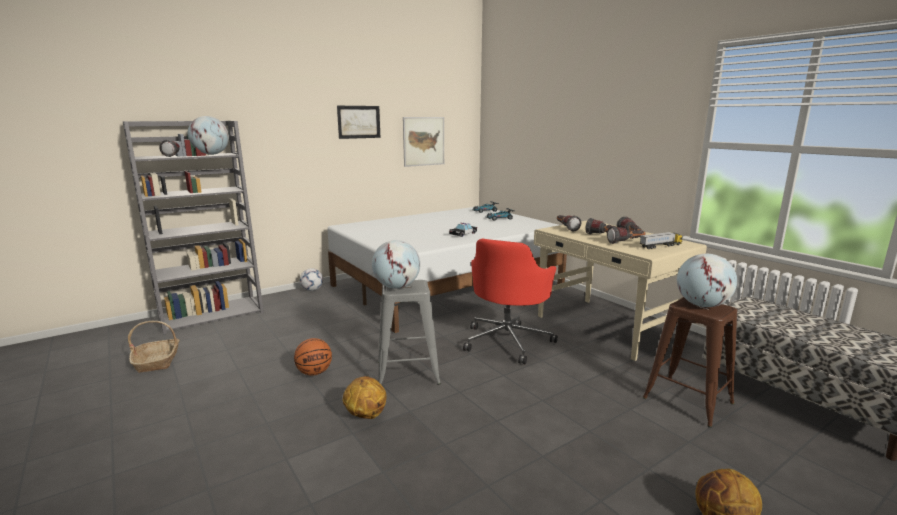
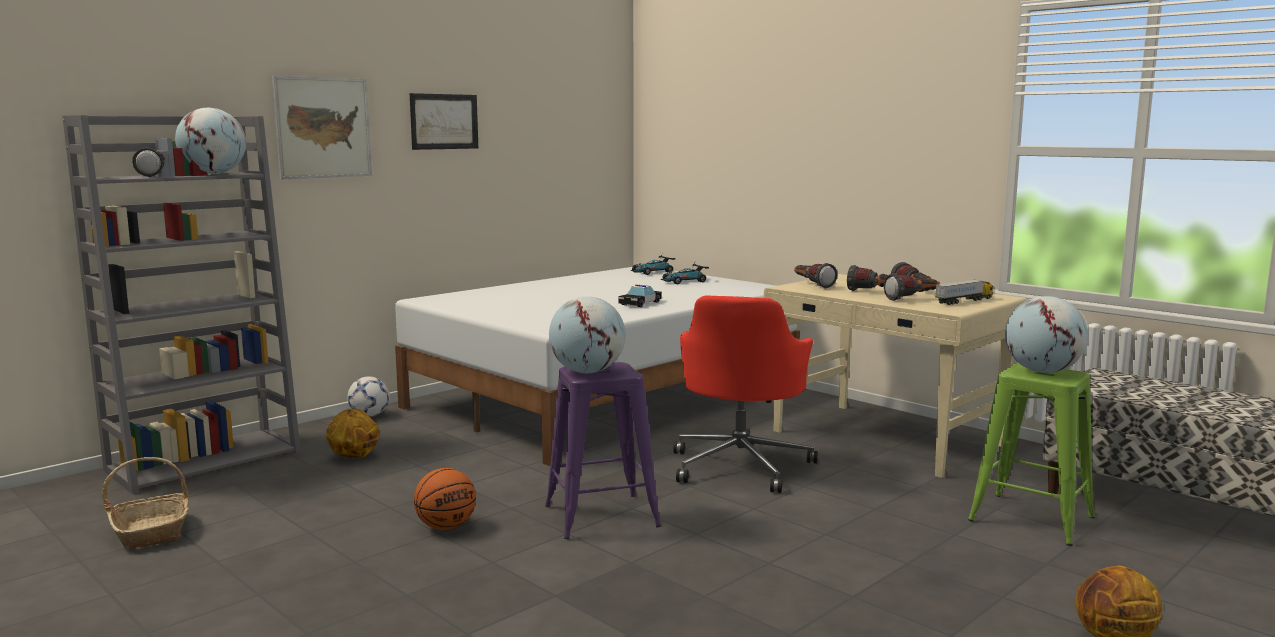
camera: 10 degrees left, 5 degrees down
(365, 415) = (563, 573): basketball -> basketball (353, 456)
(407, 372) = (600, 516): grey stool -> purple stool
(424, 141) = (546, 155): picture -> picture (323, 128)
(687, 400) = (1030, 519): brown stool -> green stool

